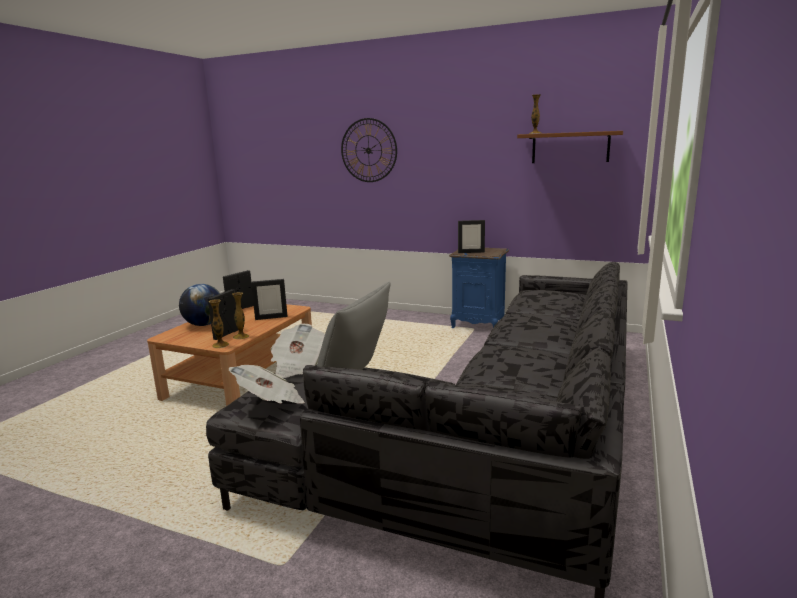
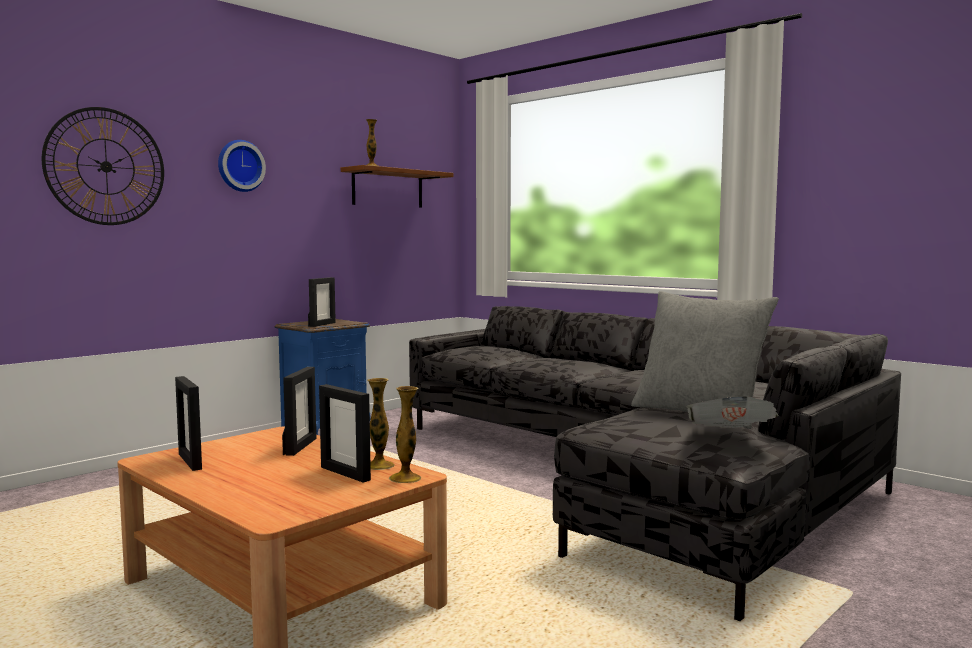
camera: 70 degrees left, 10 degrees down
(204, 324) = (248, 487): globe -> none
(298, 365) = (616, 424): newspaper -> none
(442, 142) = (239, 166): none -> wall clock

